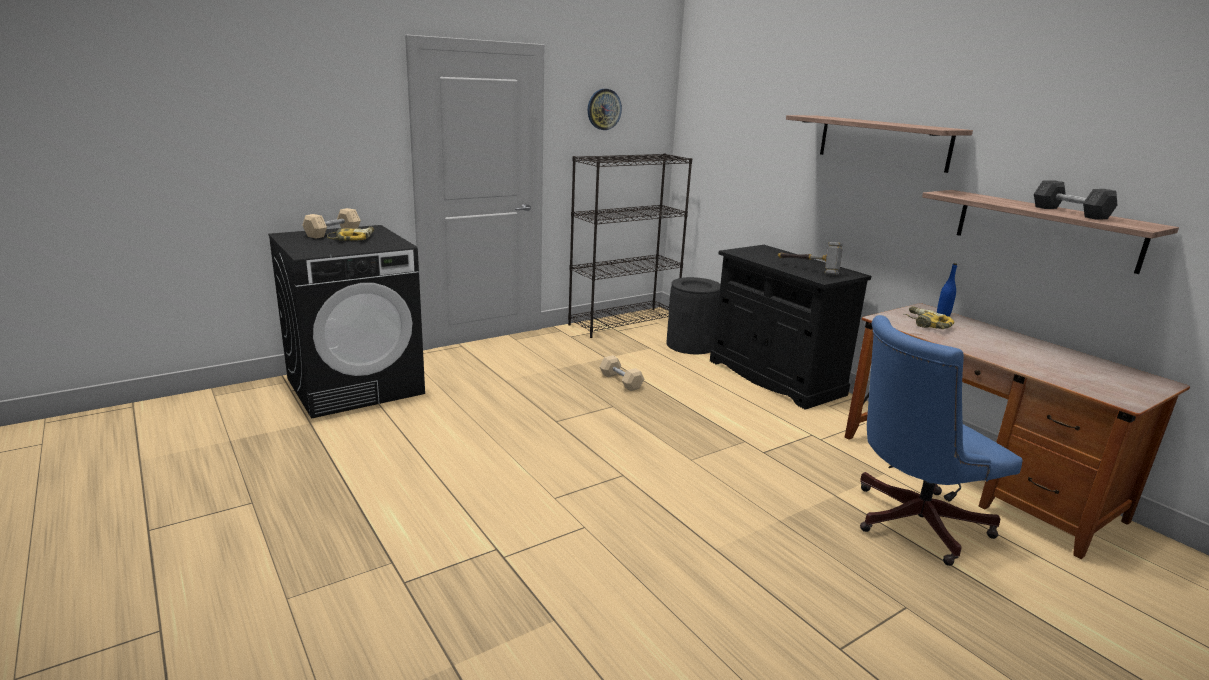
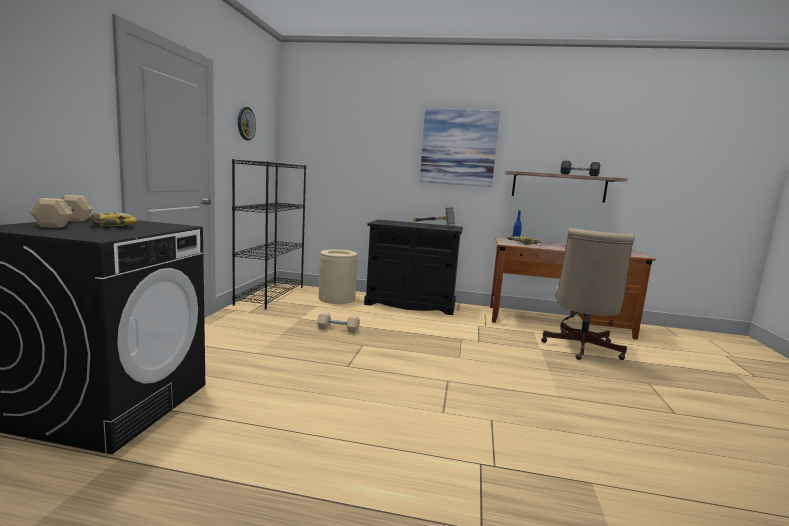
camera: 45 degrees left, 10 degrees down
(691, 345) = (337, 298): black trash can -> beige trash can
(882, 142) = (458, 147): shelf -> picture
(910, 522) = (580, 348): blue office chair -> beige office chair

